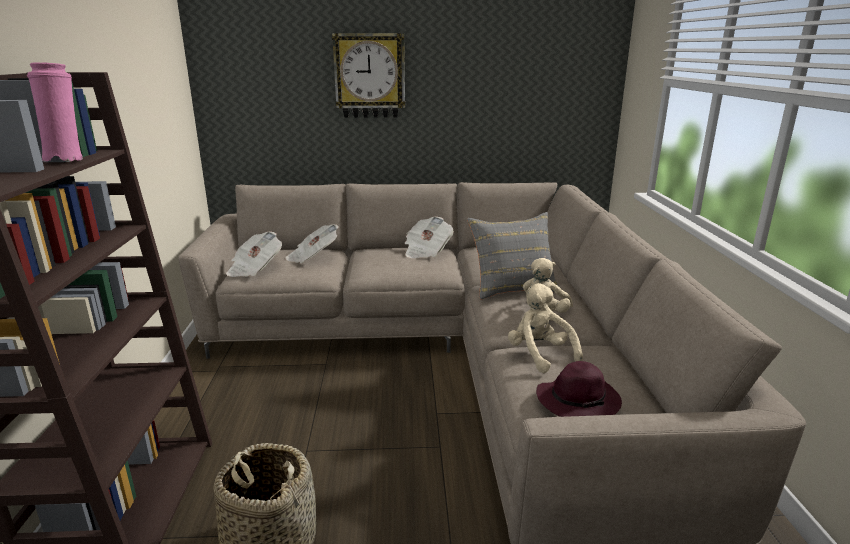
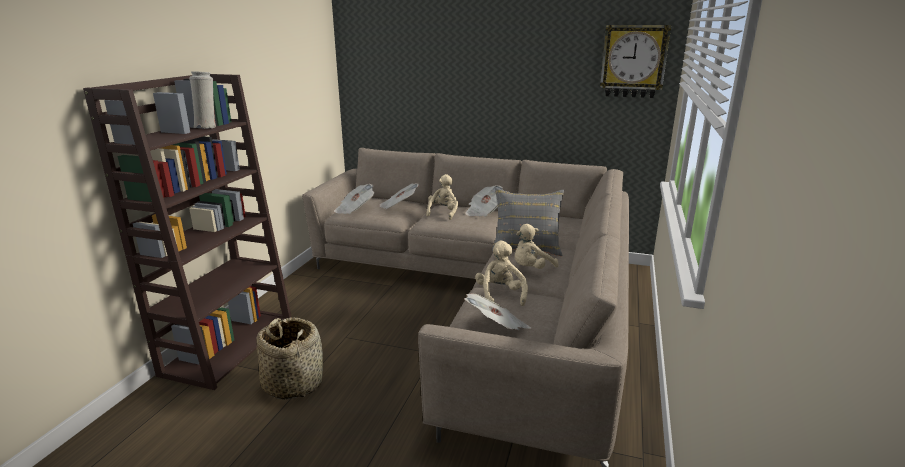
camera: 20 degrees right, 0 degrees up
(65, 160) = (207, 127): pink vase -> white vase
(370, 76) = (461, 71): wall clock -> wall clock (633, 61)
(376, 259) = (443, 213): none -> beige plush toy
(578, 401) = (497, 328): purple hat -> newspaper

